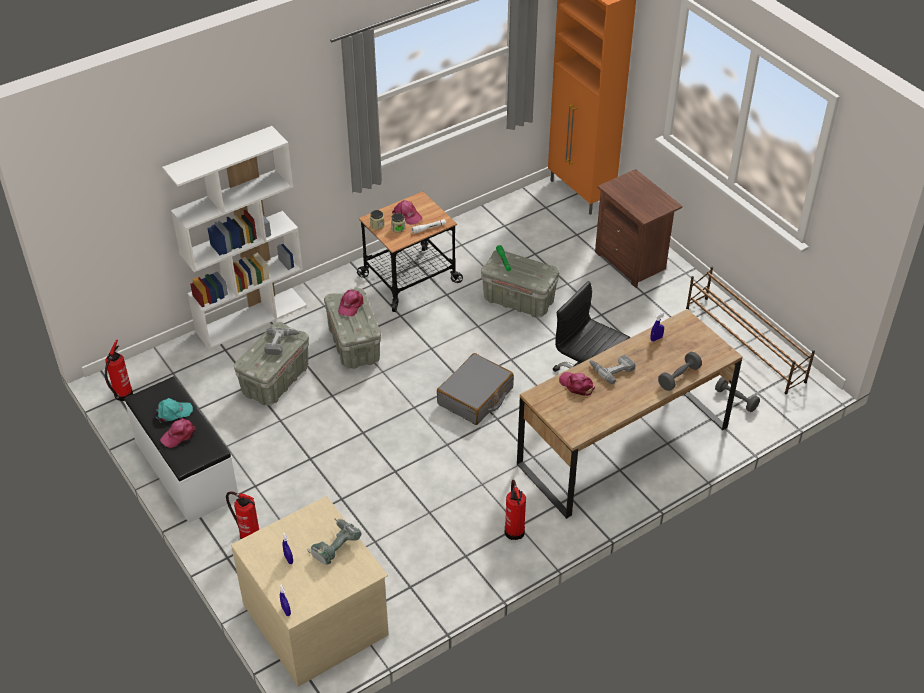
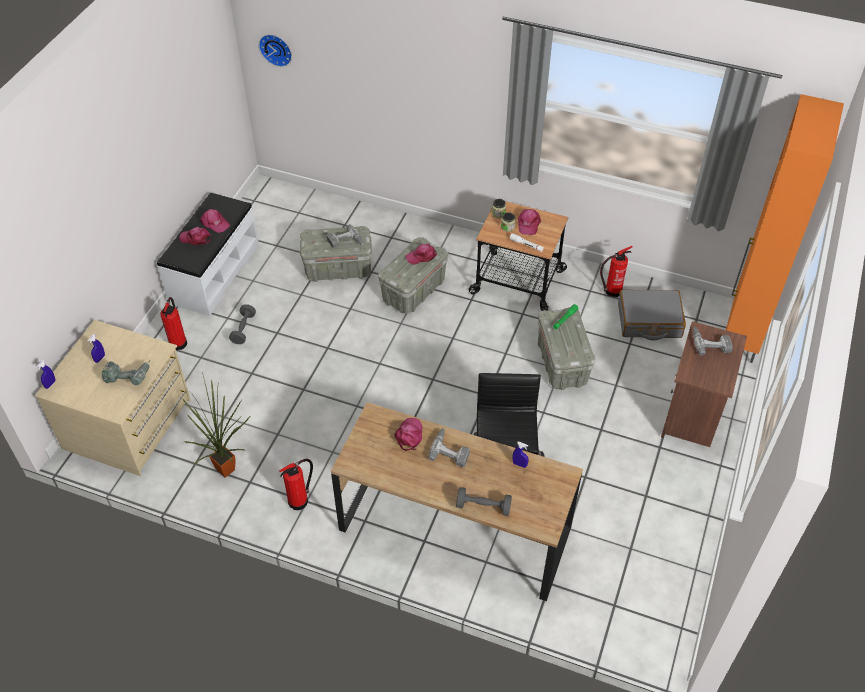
camera: 55 degrees right, 5 degrees up
(94, 214) = (276, 49): none -> wall clock
(122, 395) = (256, 201): fire extinguisher -> fire extinguisher (611, 291)
(173, 412) = (215, 223): turquoise cap -> pink cap
(251, 318) = (389, 219): white bookcase -> none
(437, 564) = (229, 468): none -> potted plant
(475, 397) = (424, 396): grey suitcase -> grey suitcase (649, 321)
(626, 188) = (710, 342): none -> power drill
(736, 399) = (589, 591): grey dumbbell -> grey dumbbell (243, 329)
(744, 345) = (669, 562): brown shoe rack -> none

